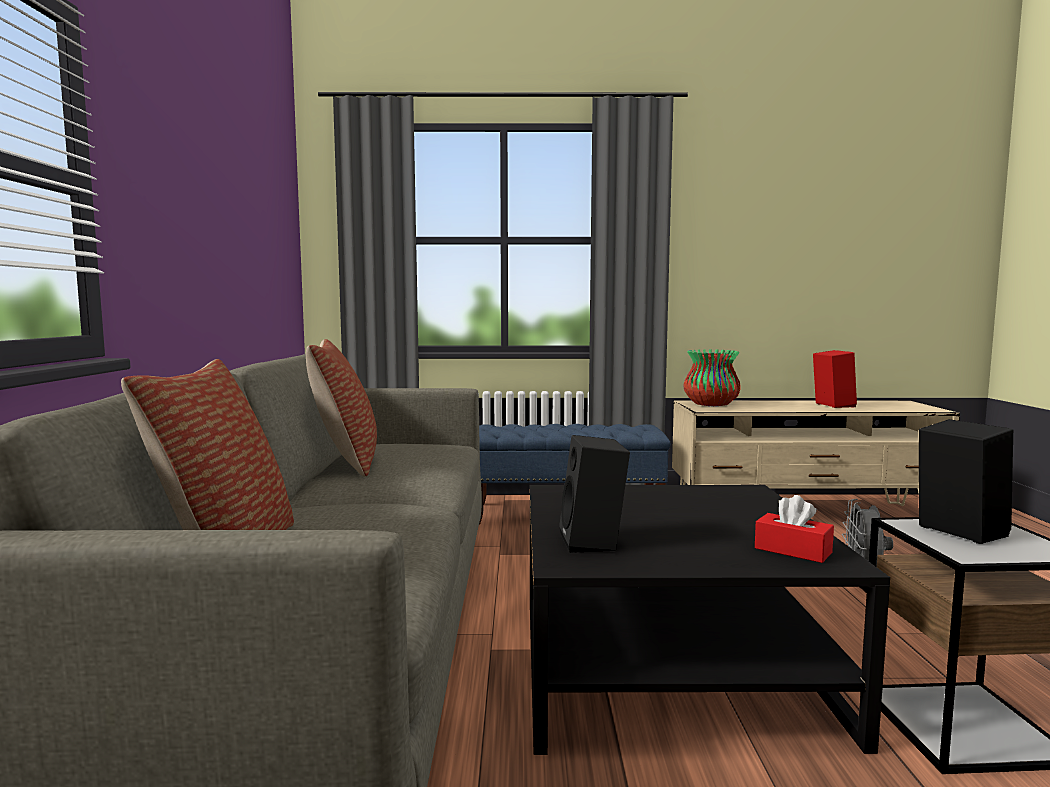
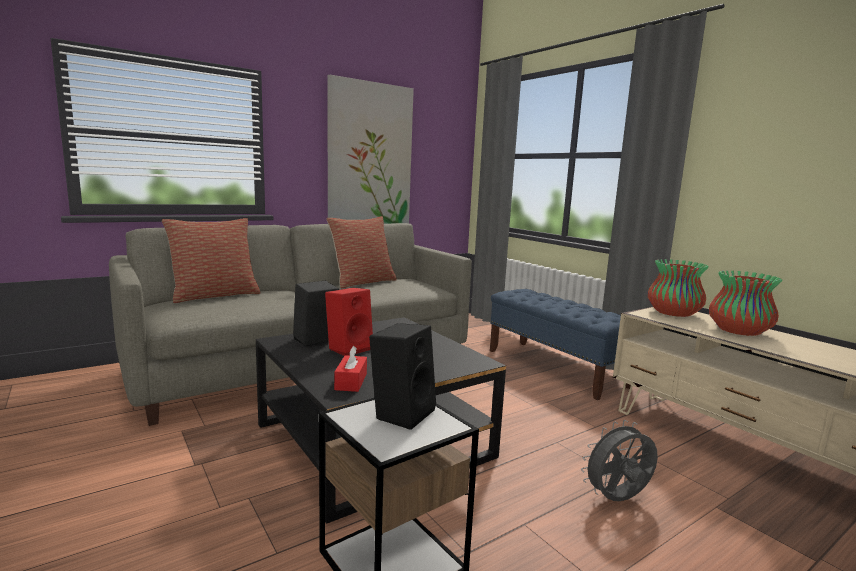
camera: 55 degrees right, 5 degrees up
(219, 228) = (370, 155): none -> picture
(778, 405) = (738, 331): none -> vase
(831, 405) = (804, 348): red speaker -> red speaker (349, 348)

